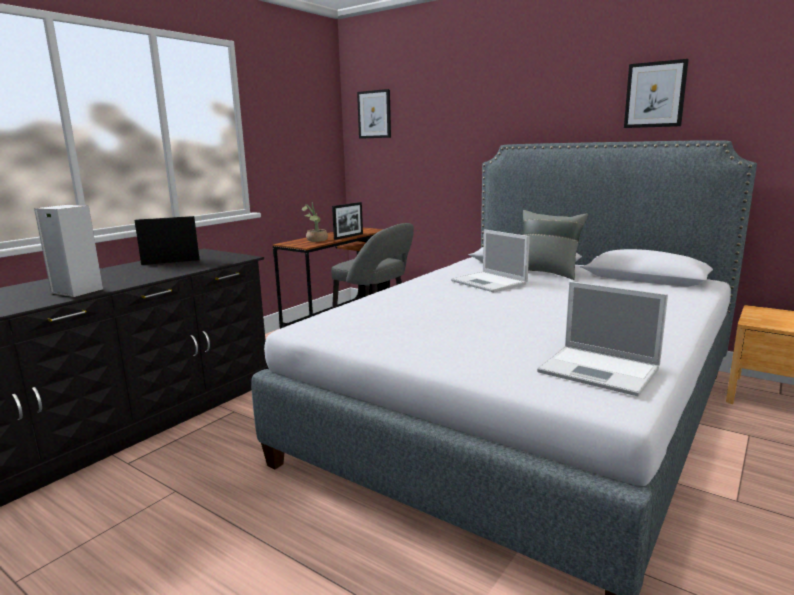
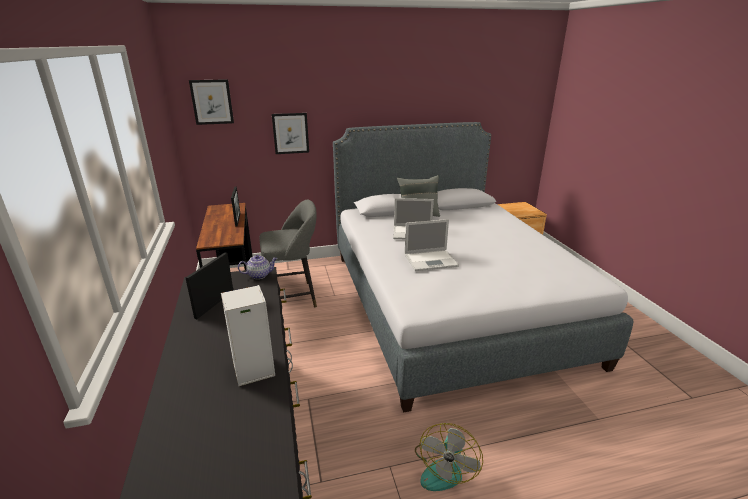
camera: 50 degrees left, 10 degrees up
(200, 527) = (444, 467): none -> fan
(238, 257) = (259, 275): none -> teapot
(316, 240) = (223, 232): potted plant -> none
(601, 371) = (569, 270): laptop -> laptop (432, 260)
(655, 95) = (438, 94): picture -> picture (290, 133)

